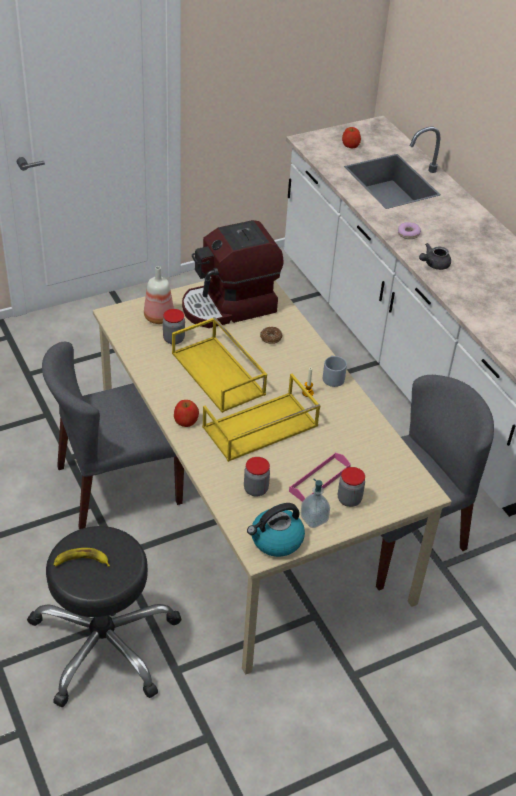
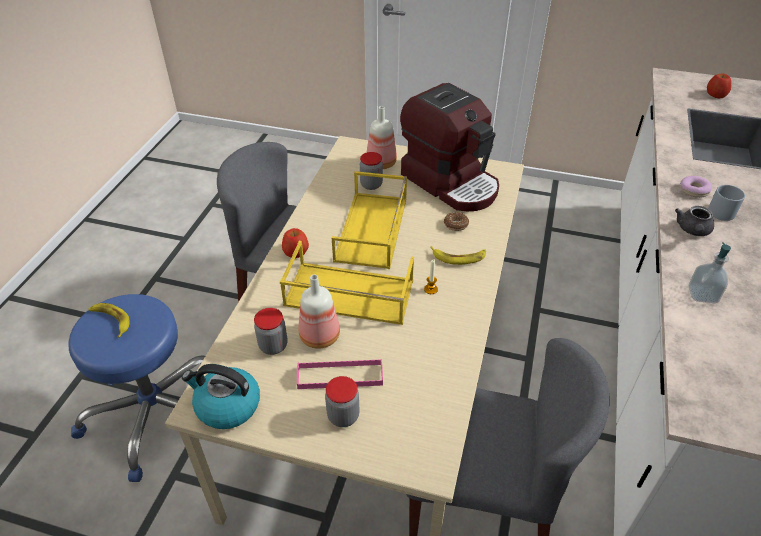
camera: 45 degrees right, 0 degrees up
(104, 643) = (157, 411): black stool -> blue stool
(230, 306) = (451, 182): coffee machine -> coffee machine turned 150 degrees counterclockwise
(276, 465) = (318, 335): none -> bottle
(299, 360) = (459, 257): none -> banana
(314, 519) = (286, 411): soap dispenser -> soap dispenser (702, 294)
(332, 376) = (473, 288): grey mug -> grey mug (722, 210)
(433, 264) = (692, 231): grey teapot -> grey teapot turned 75 degrees counterclockwise

